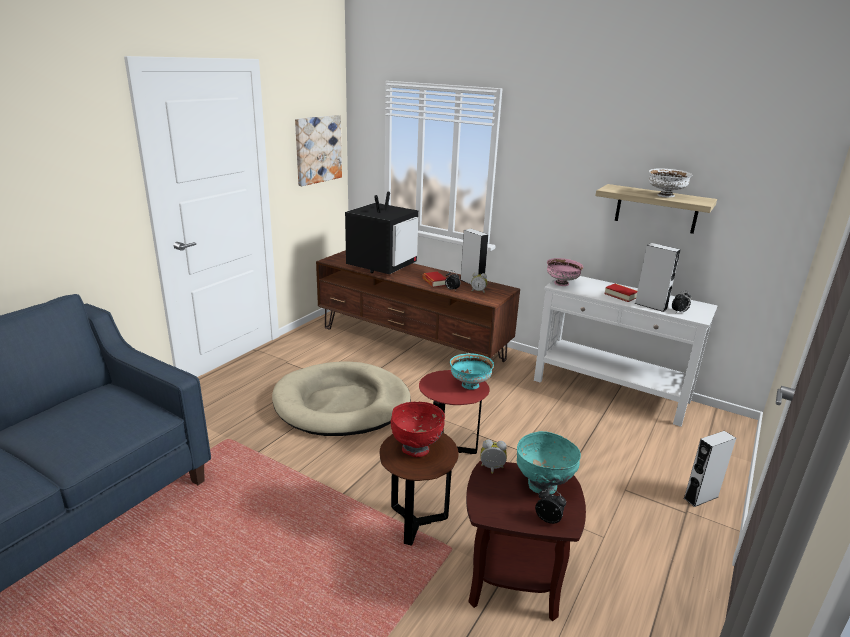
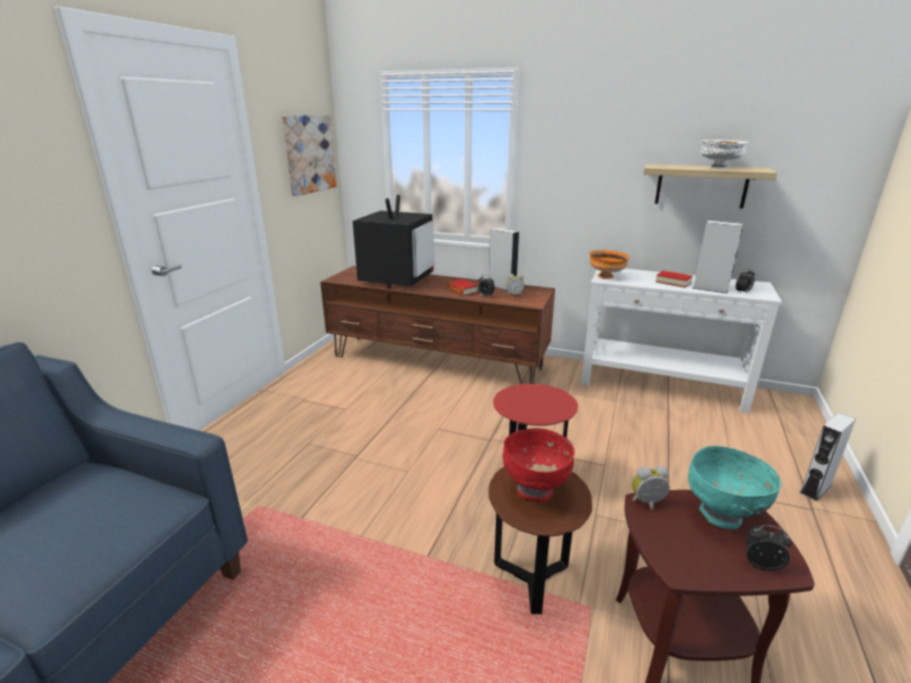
camera: 10 degrees left, 0 degrees up
(342, 404) = (385, 440): beige dog bed -> none
(469, 385) = (552, 398): turquoise bowl -> none
(562, 283) = (606, 276): pink bowl -> orange bowl

